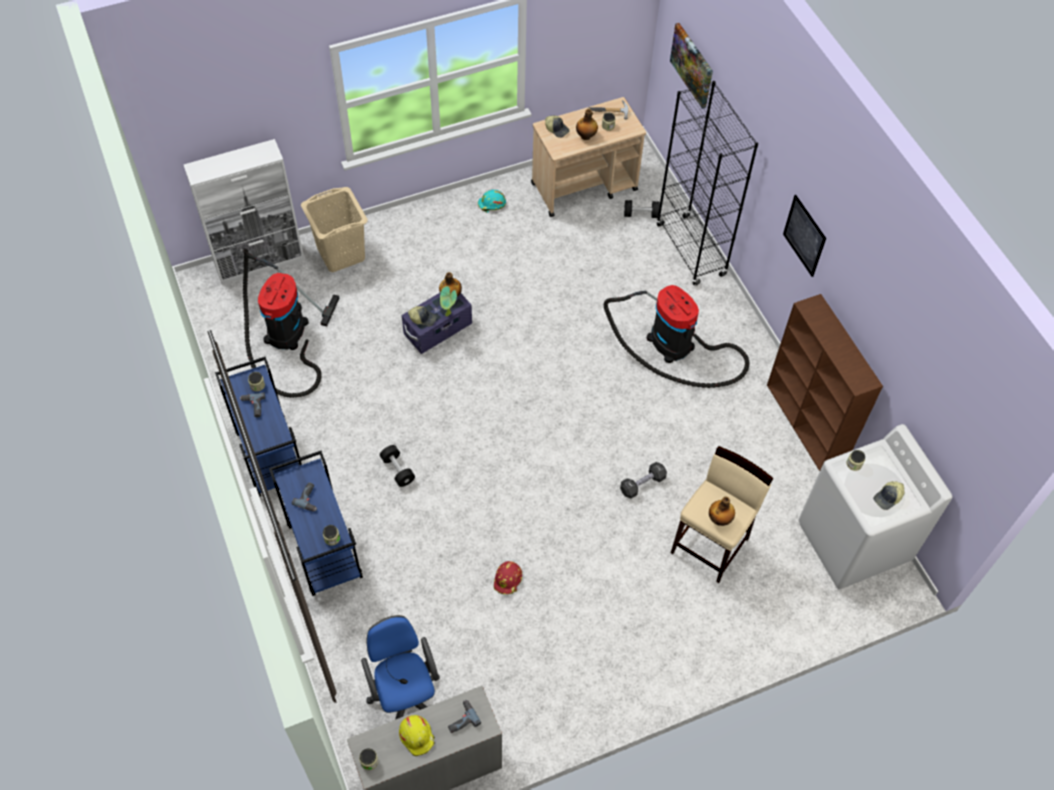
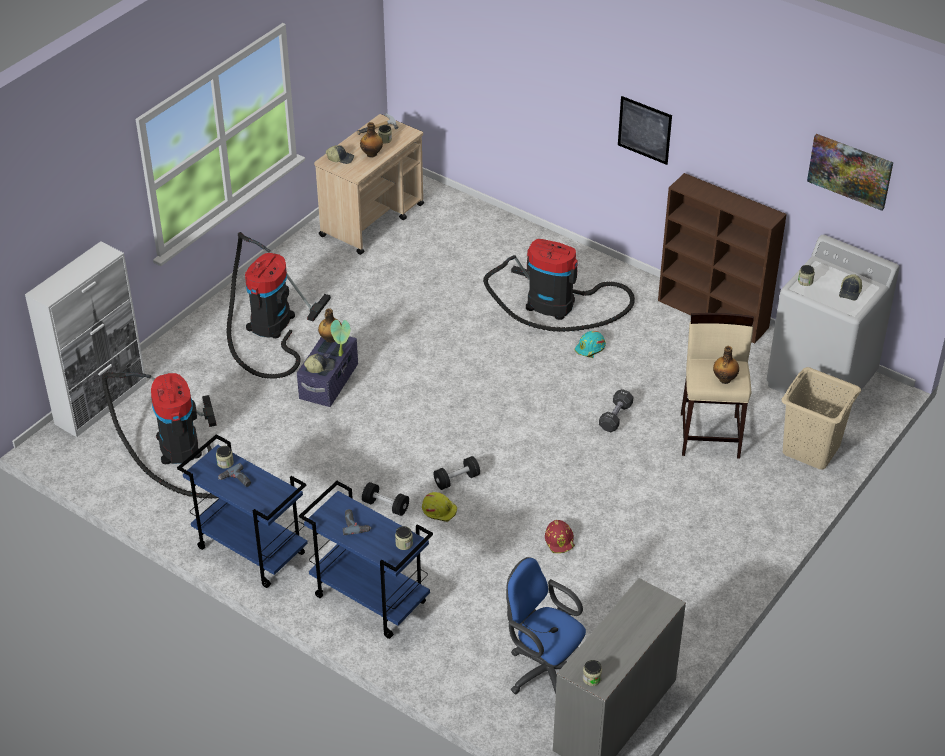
camera: 30 degrees left, 15 degrees down
(341, 253) = (180, 362): beige laundry basket -> beige laundry basket (811, 449)
(417, 736) = (616, 640): yellow hard hat -> yellow hard hat (439, 510)
(430, 252) = (269, 326): none -> vacuum cleaner
(461, 718) = (642, 609): power drill -> none
(491, 204) = (296, 266): turquoise hard hat -> turquoise hard hat (590, 349)
(641, 214) = (442, 221): black dumbbell -> black dumbbell (456, 480)
(690, 250) = (509, 230): black bookcase -> none
(692, 65) = (448, 46): picture -> picture (850, 171)

